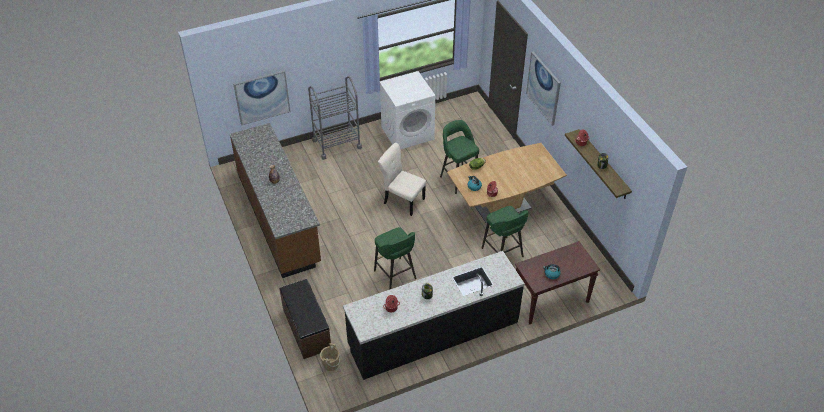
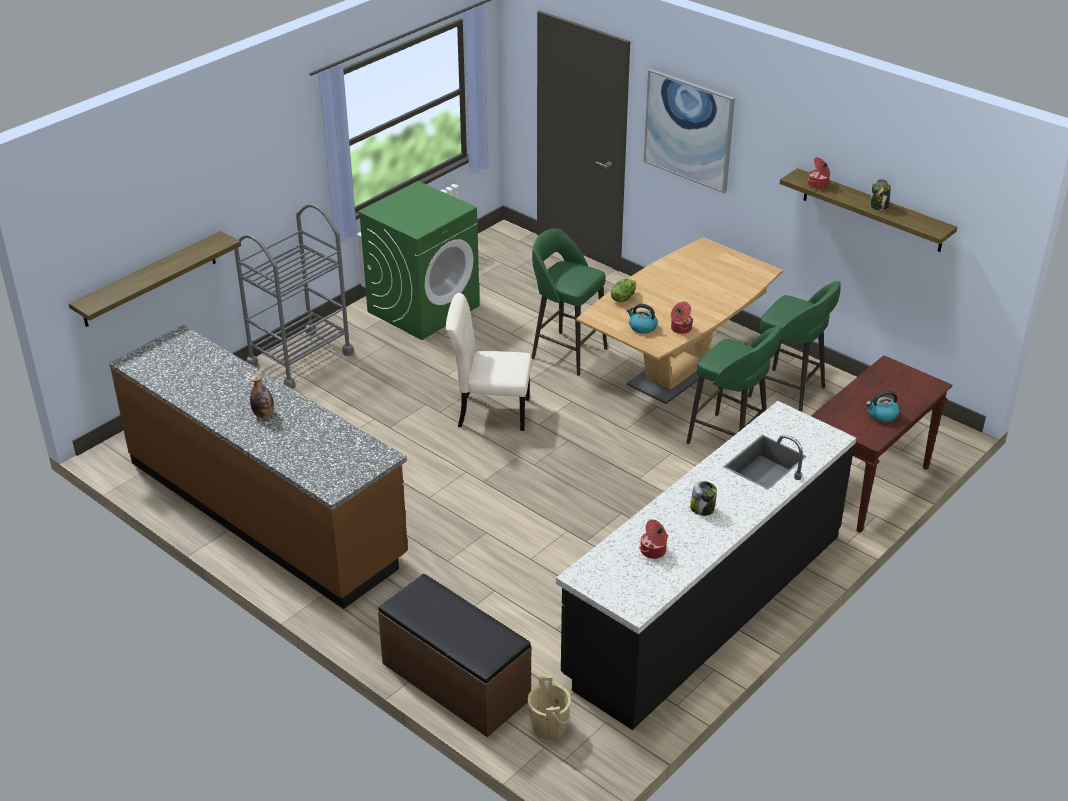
camera: 25 degrees left, 10 degrees down
(262, 97) = (149, 279): picture -> shelf
(395, 275) = (564, 533): green stool -> green stool (789, 393)
(407, 133) = (423, 308): white washing machine -> green washing machine

